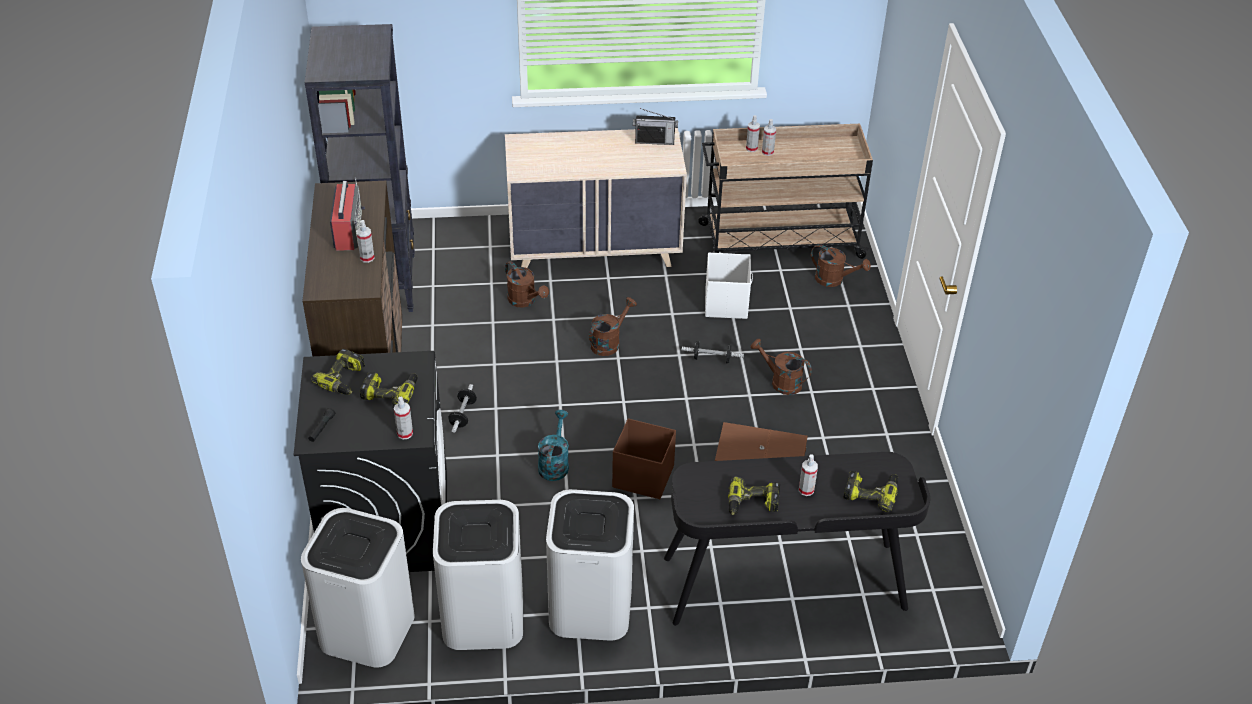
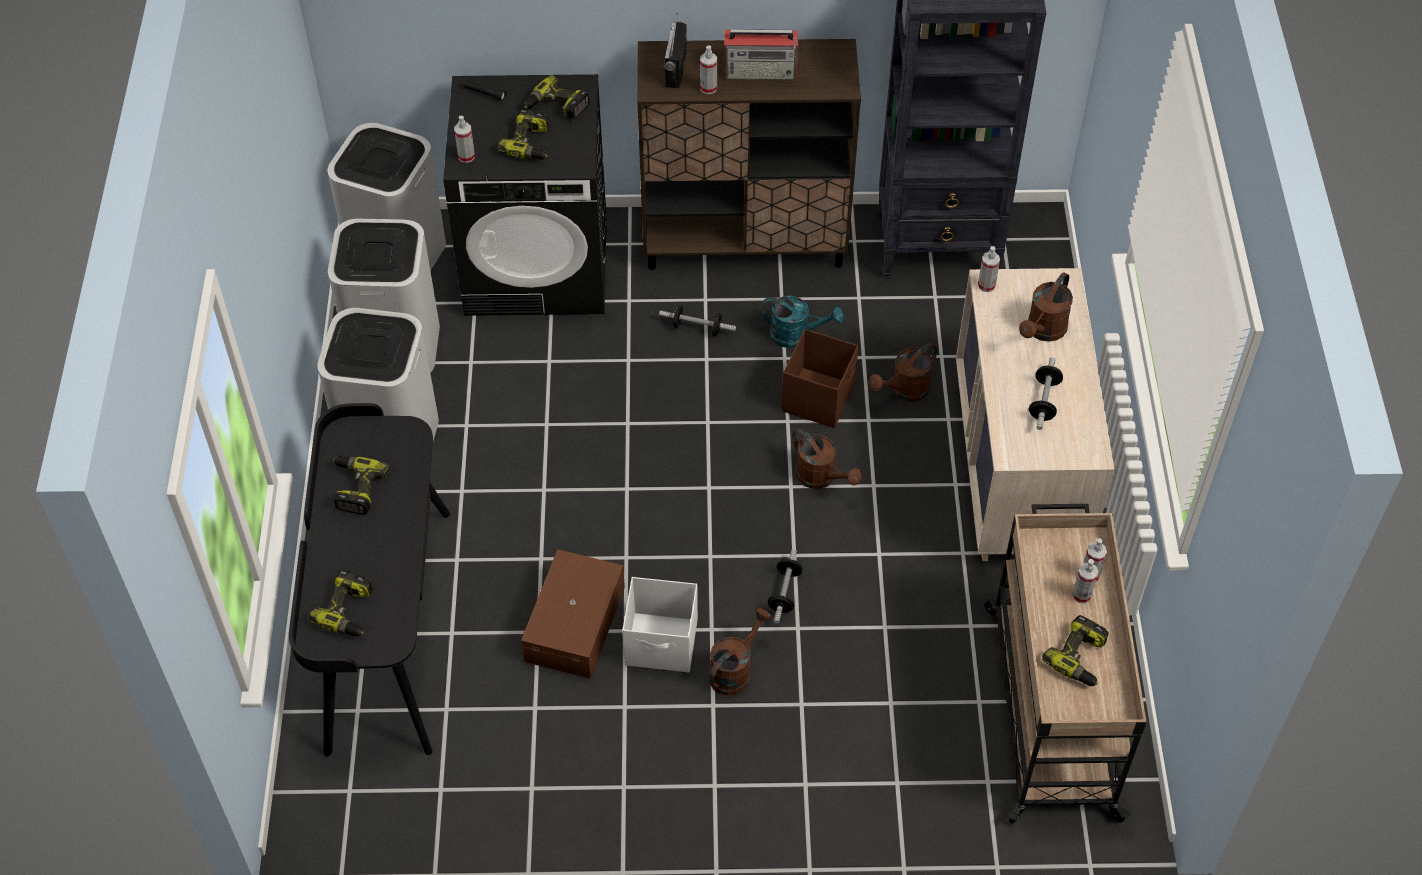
camera: 95 degrees right, 10 degrees up
(554, 463) = (608, 413): turquoise watering can -> turquoise watering can (796, 335)
(625, 152) = (1044, 401): none -> dumbbell
(642, 476) = (577, 499): brown storage box -> brown storage box (819, 397)
(654, 141) = (1075, 438): radio -> radio (676, 69)
(726, 303) = (902, 622): white storage box -> white storage box (662, 643)
(806, 490) = (367, 544): spray bottle -> spray bottle (986, 285)
(813, 154) = (1080, 658): none -> power drill
(834, 280) = (957, 773): brown watering can -> brown watering can (1043, 331)

